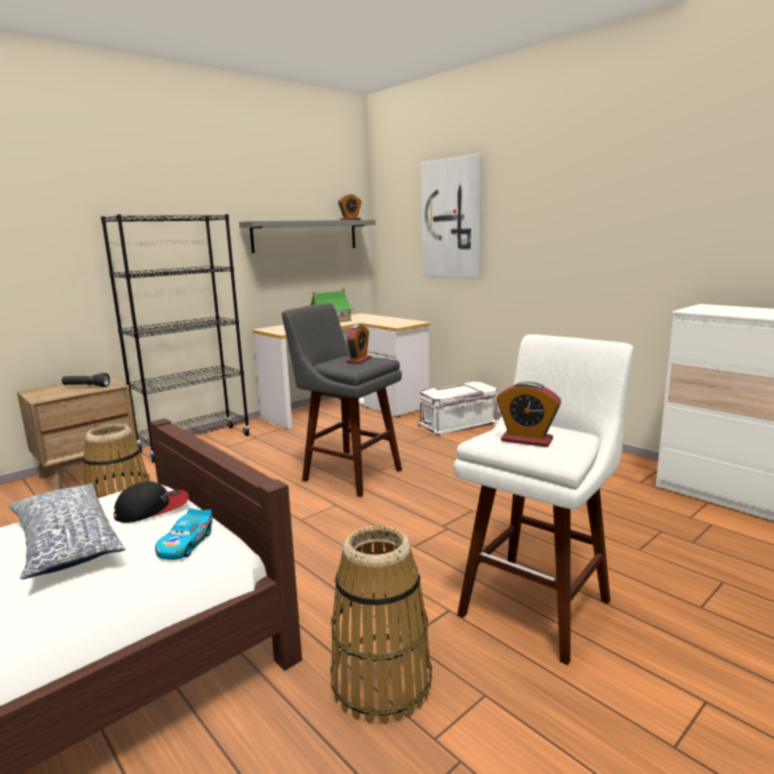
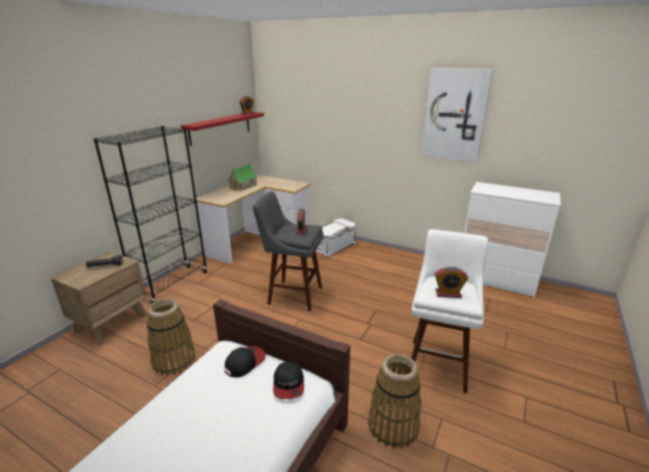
camera: 20 degrees left, 10 degrees up
(65, 543) = (216, 400): pillow -> none
(185, 544) = (289, 384): toy car -> cap
(305, 235) = (220, 128): grey shelf -> red shelf
(452, 219) = (321, 117): picture -> picture (455, 115)

